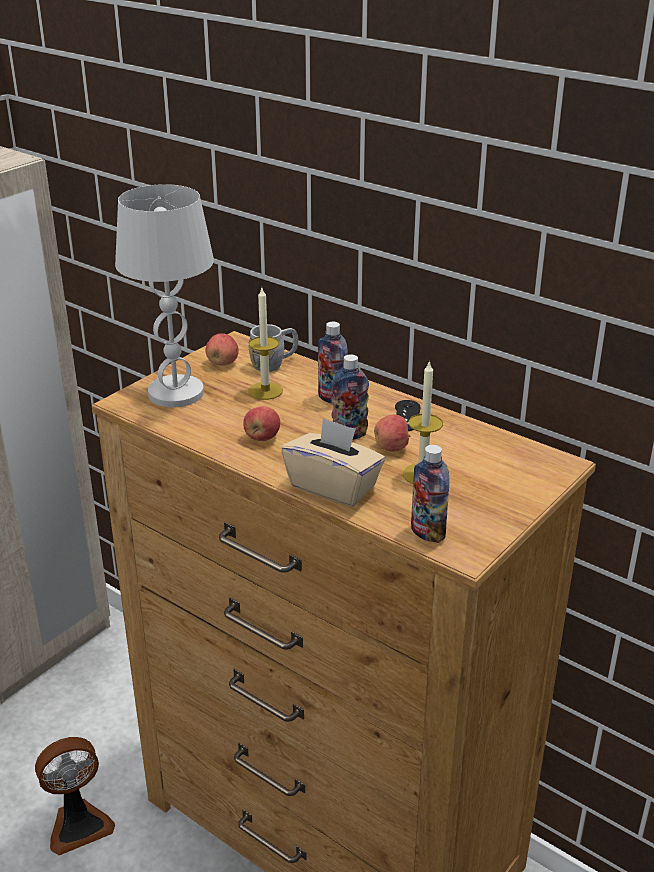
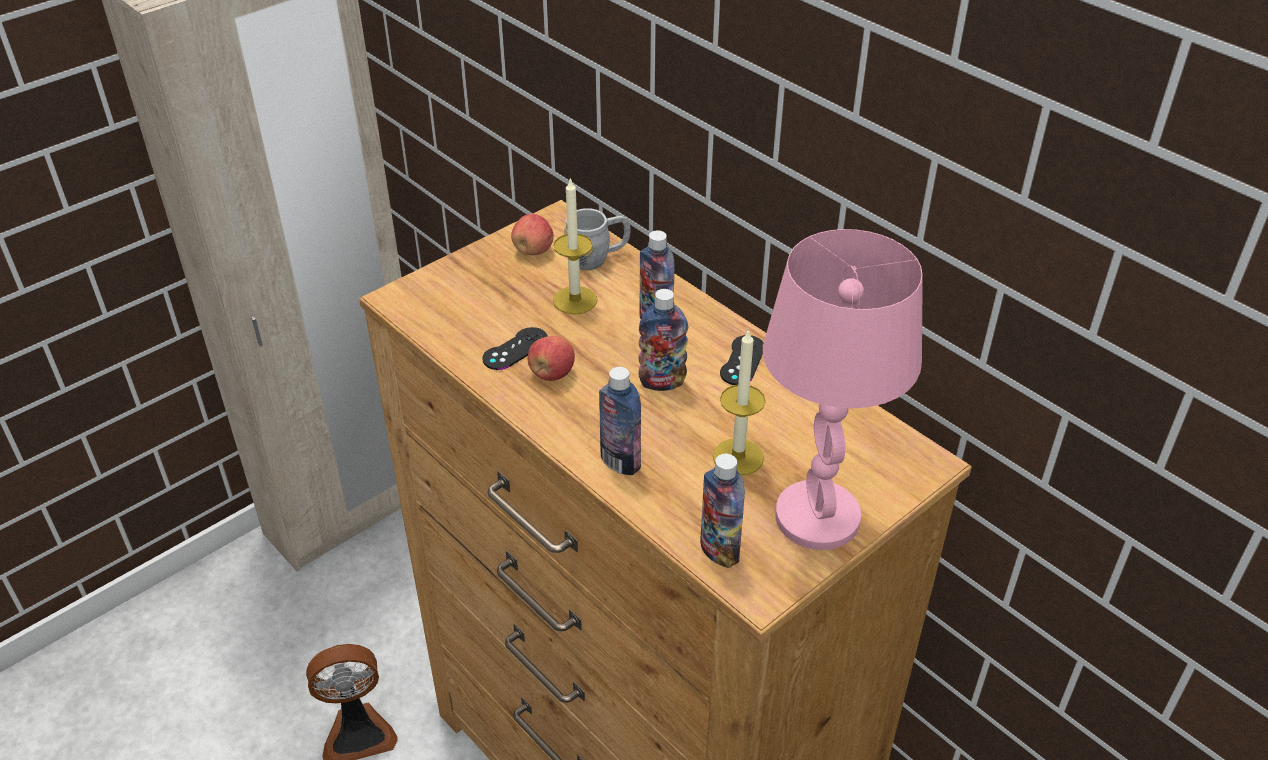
camera: 10 degrees right, 10 degrees up
(176, 394) = (464, 293): white table lamp -> none
(228, 425) = (515, 349): none -> black game controller
(333, 486) = (620, 462): beige tissue box -> bottle
(392, 448) = (710, 409): apple -> none
(495, 505) = (818, 518): none -> pink table lamp

